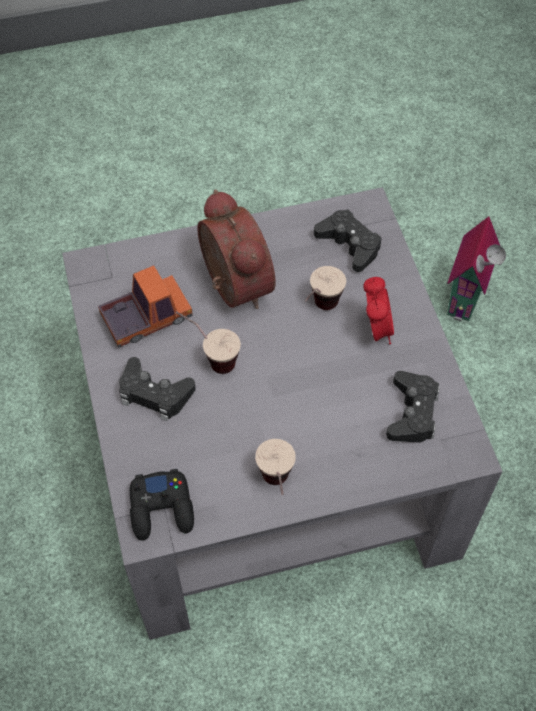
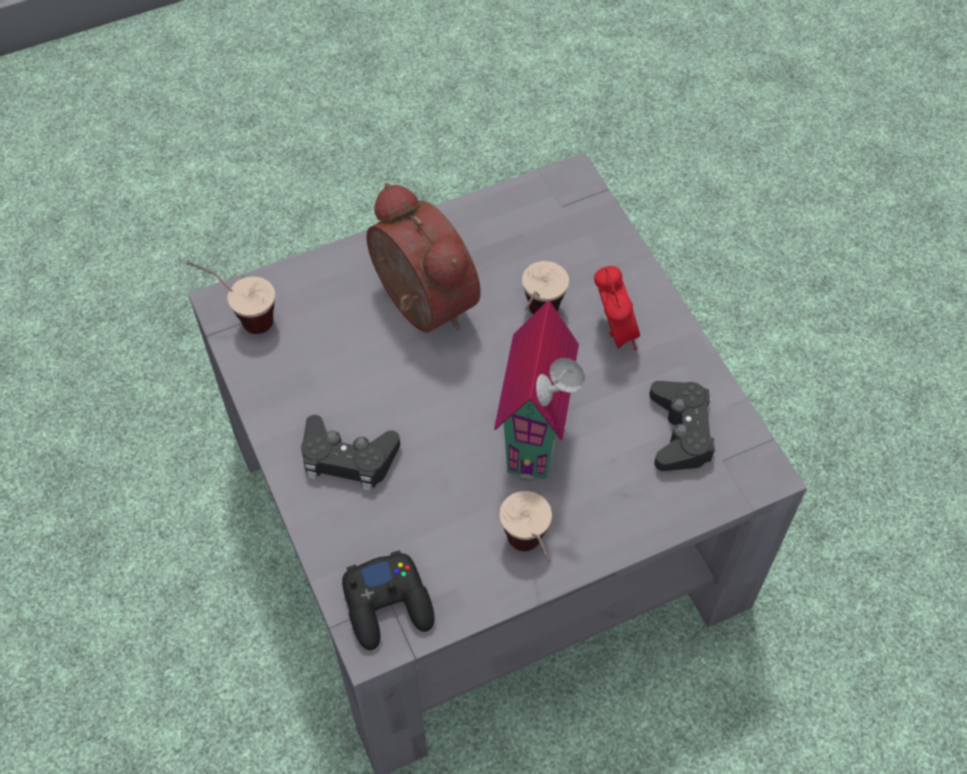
camera: 10 degrees left, 0 degrees up
(146, 318) = (317, 362): toy truck -> none
(209, 358) = (409, 401): cup -> cup (240, 317)
(349, 245) = (558, 231): black game controller -> none
(468, 299) = (695, 281): toy house -> toy house (540, 439)

